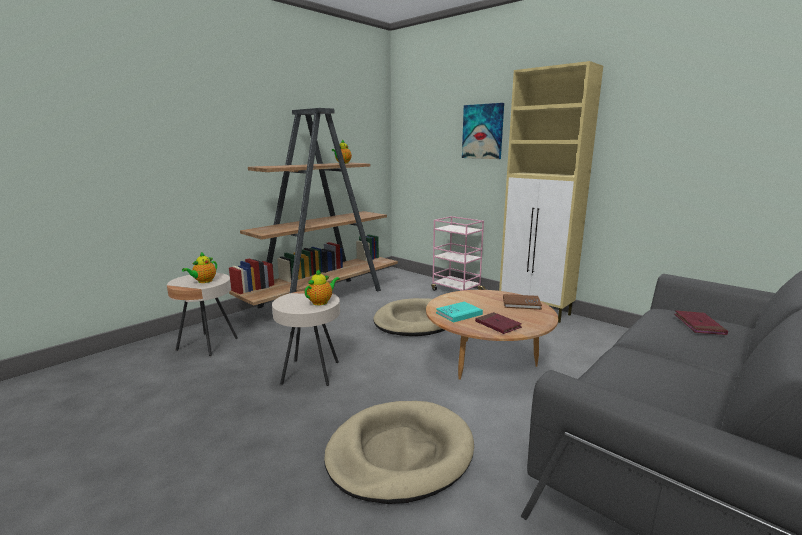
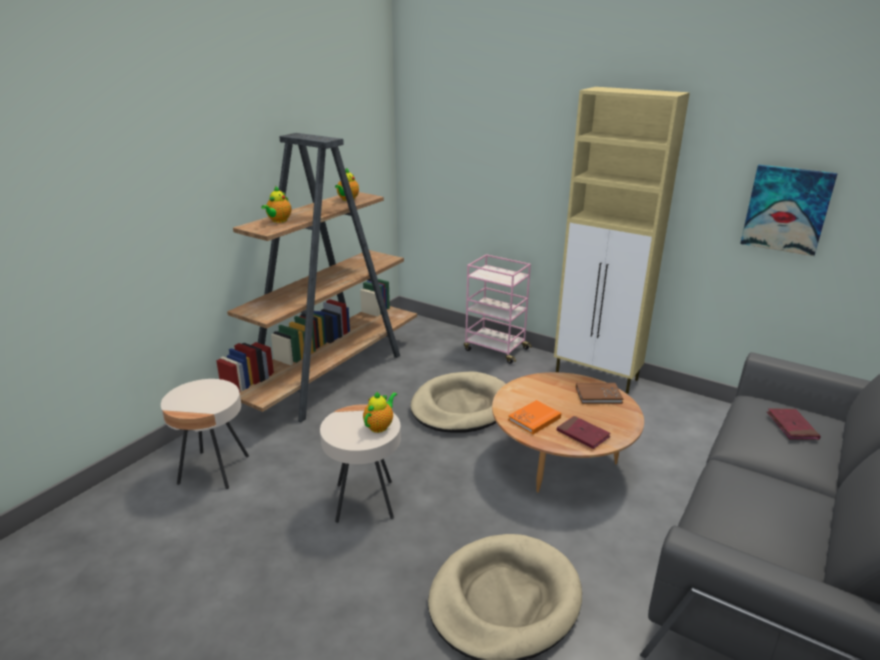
camera: 10 degrees left, 10 degrees up
(203, 281) = (208, 399): teapot -> teapot (278, 221)
(459, 313) = (534, 419): turquoise book -> orange book
(483, 131) = (530, 150): picture -> picture (786, 209)

